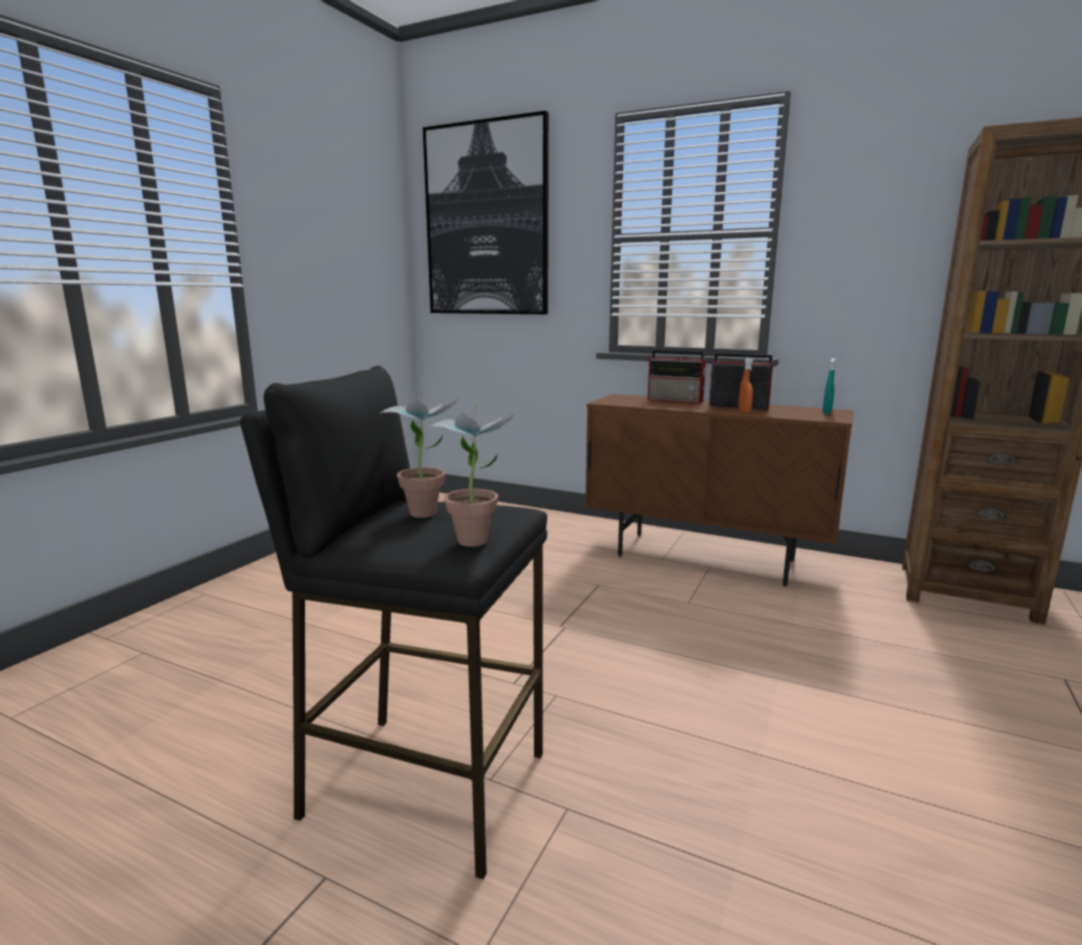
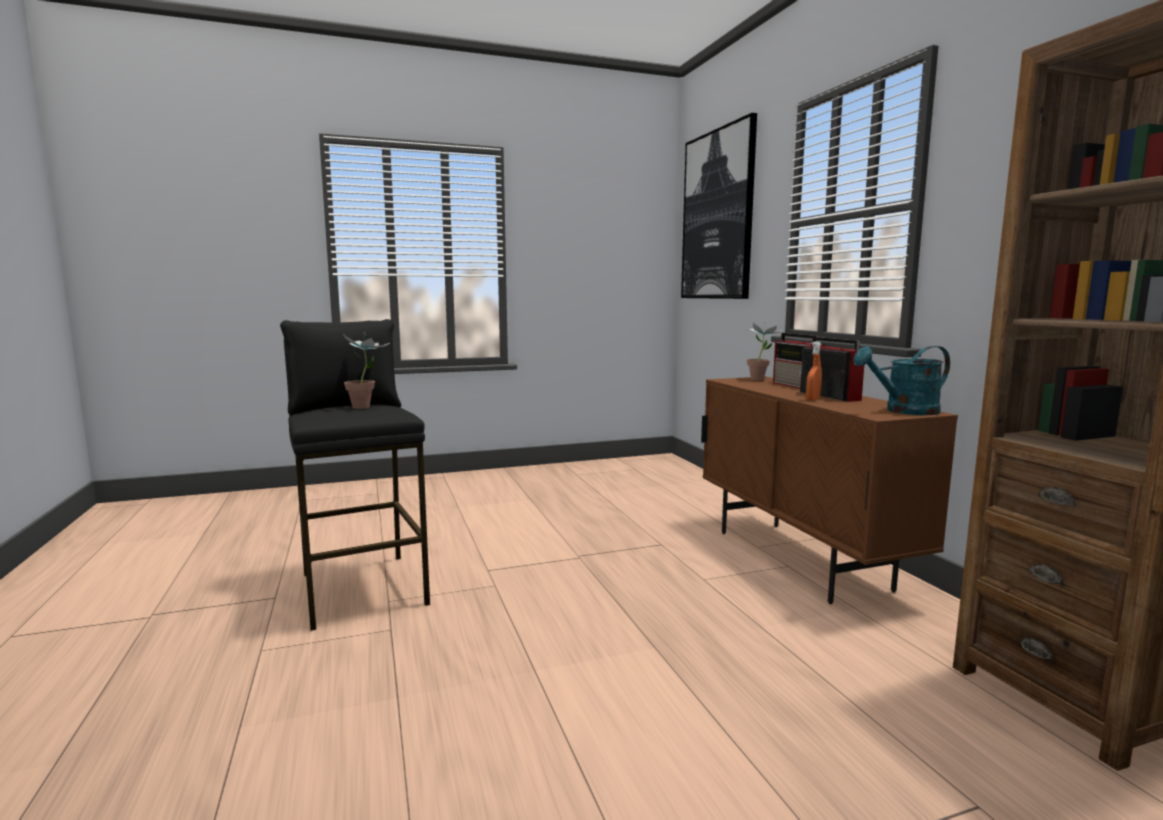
camera: 45 degrees right, 5 degrees down
(476, 537) = (338, 417): potted plant -> potted plant (761, 379)
(827, 412) = (904, 411): turquoise spray bottle -> turquoise watering can

